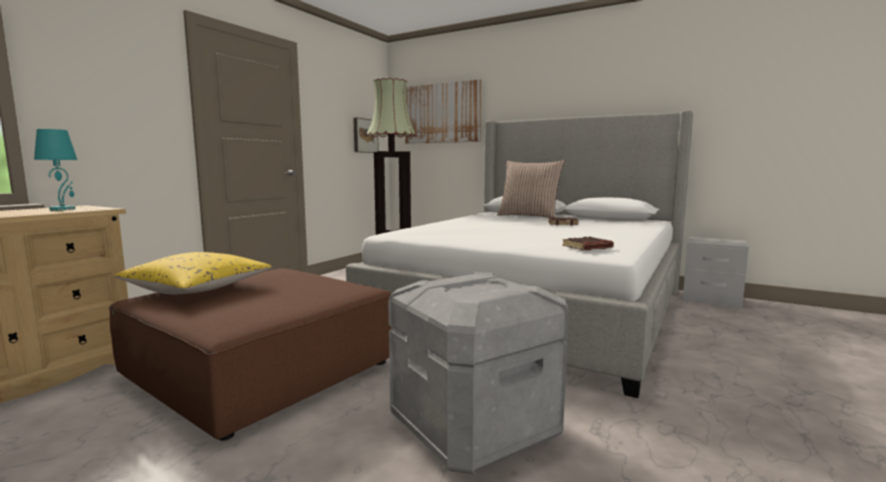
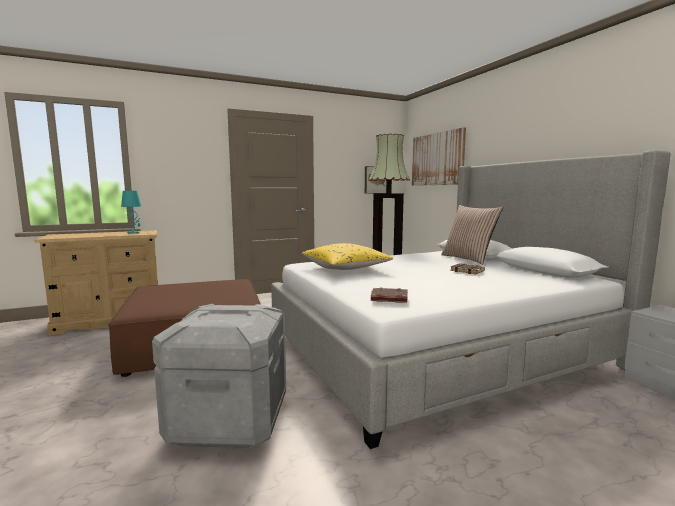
camera: 35 degrees right, 0 degrees up
(197, 289) = (175, 286): yellow pillow -> yellow pillow (345, 268)

